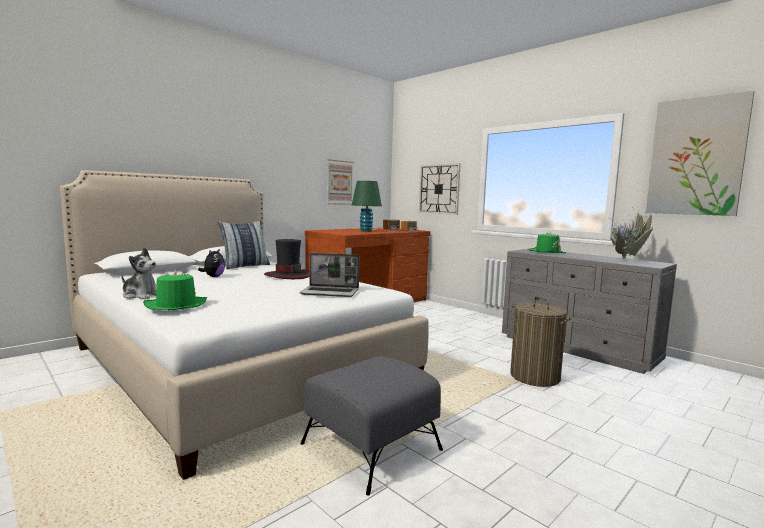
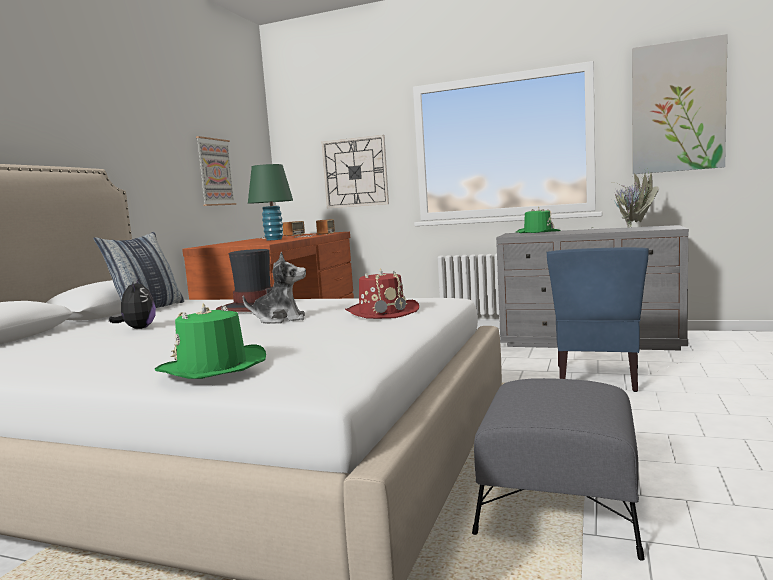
camera: 25 degrees left, 0 degrees up
(141, 295) = (89, 372): plush toy -> plush toy (280, 319)
(331, 292) = (382, 312): laptop -> red hat
(534, 377) = (597, 378): laundry basket -> blue chair

